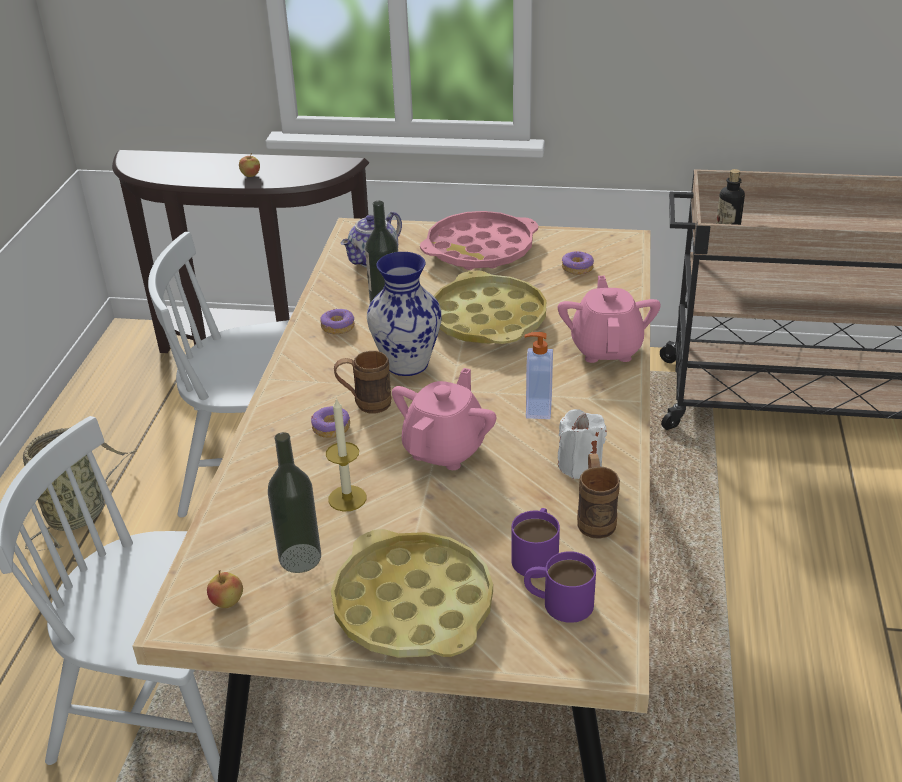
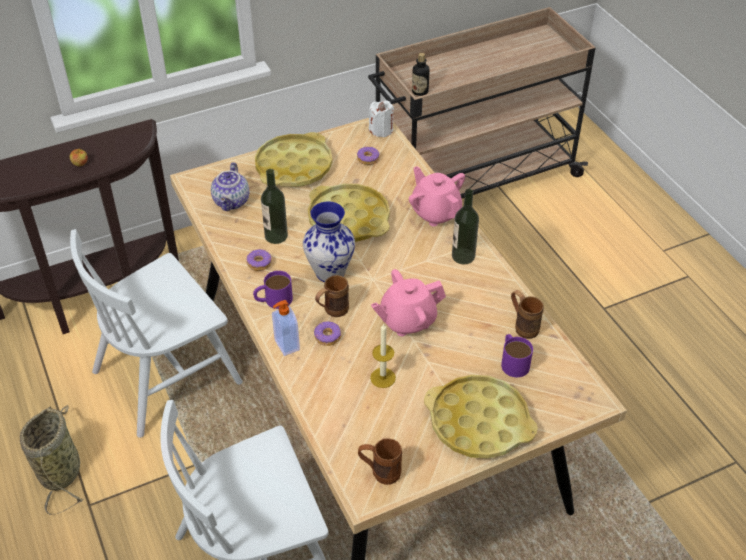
camera: 35 degrees left, 10 degrees up
(227, 602) = (379, 472): apple -> brown mug
(300, 558) = (393, 427): bottle -> bottle (463, 256)
(445, 449) = (407, 320): pink teapot -> pink teapot turned 105 degrees counterclockwise
(480, 249) = (294, 167): pink tray -> yellow tray
(537, 409) = (433, 271): soap dispenser -> soap dispenser (286, 345)
(558, 602) = (546, 383): purple mug -> purple mug (273, 300)
(580, 465) = (487, 297): white candle -> white candle (381, 130)

